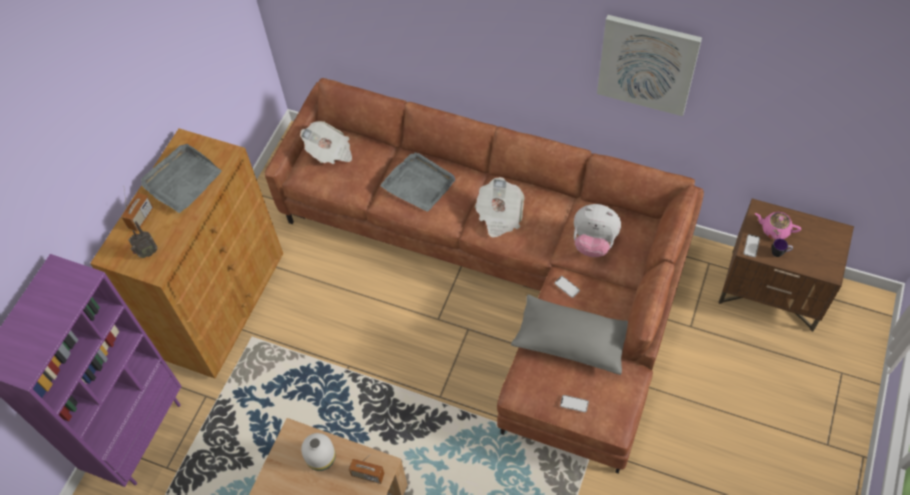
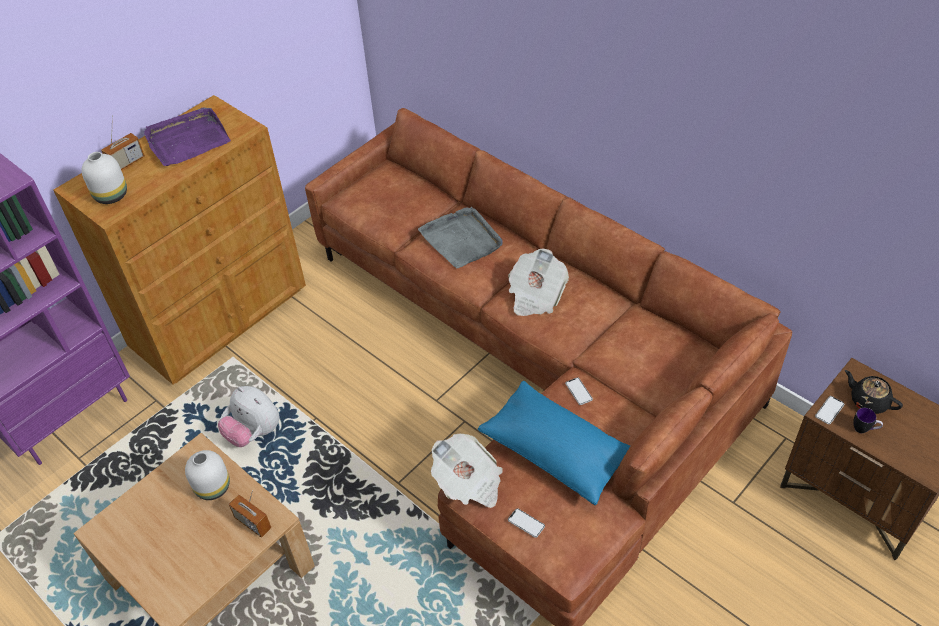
camera: 20 degrees right, 10 degrees down
(147, 253) = (112, 195): radio -> white vase
(181, 180) = (187, 140): grey tray -> purple tray
(330, 152) = (383, 185): newspaper -> newspaper (468, 482)
(571, 341) = (556, 452): grey pillow -> blue pillow
(593, 243) = (632, 353): plush toy -> plush toy (254, 432)
(647, 64) = (742, 135): picture -> none
(774, 230) = (868, 401): pink teapot -> black teapot

